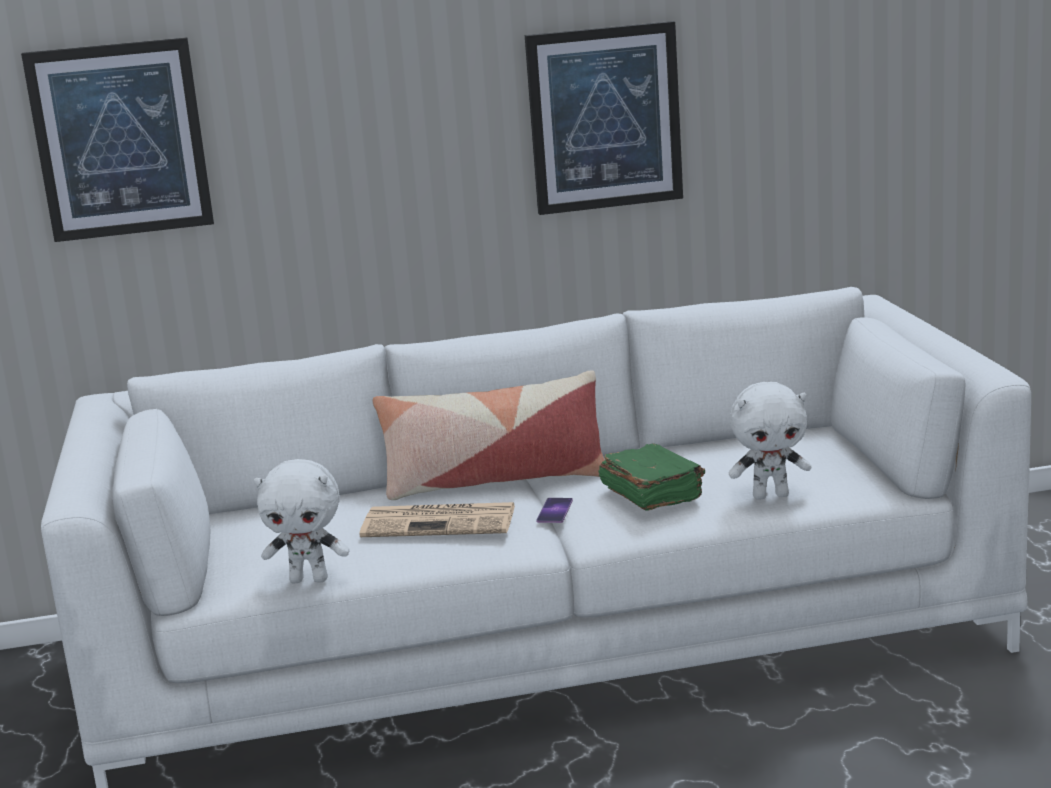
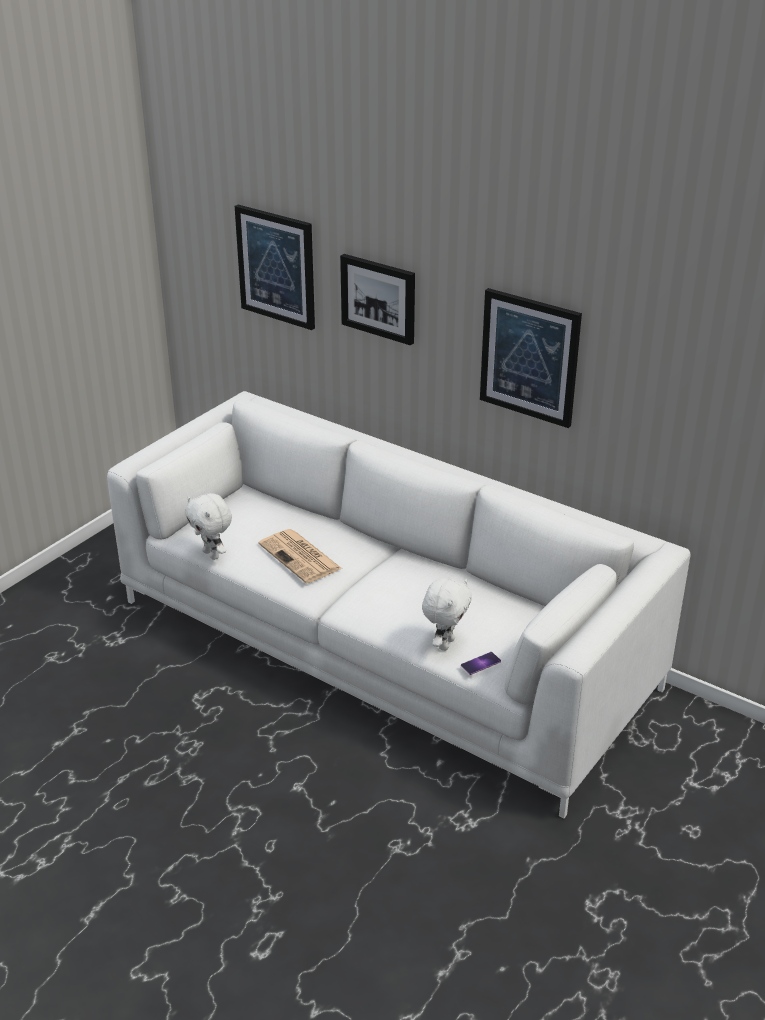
camera: 45 degrees right, 15 degrees up
(335, 121) = (379, 298): none -> picture
(494, 480) = (369, 545): pillow -> none
(555, 511) = (352, 583): phone -> phone (481, 663)
(651, 494) = (400, 604): green book -> none
(771, 495) = (445, 643): white plush toy -> white plush toy turned 105 degrees counterclockwise

